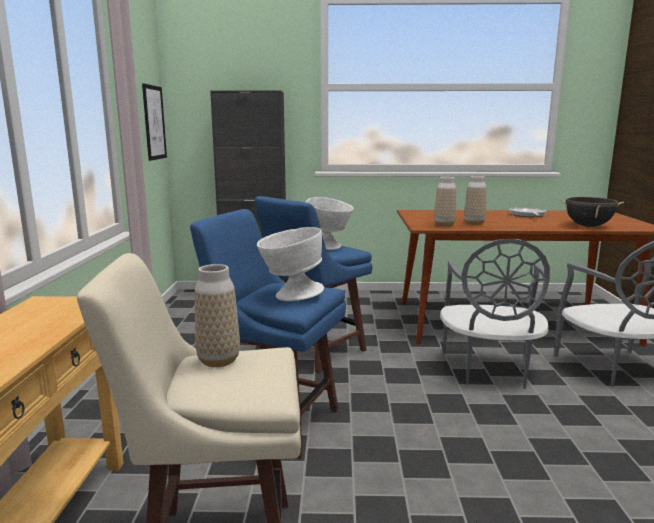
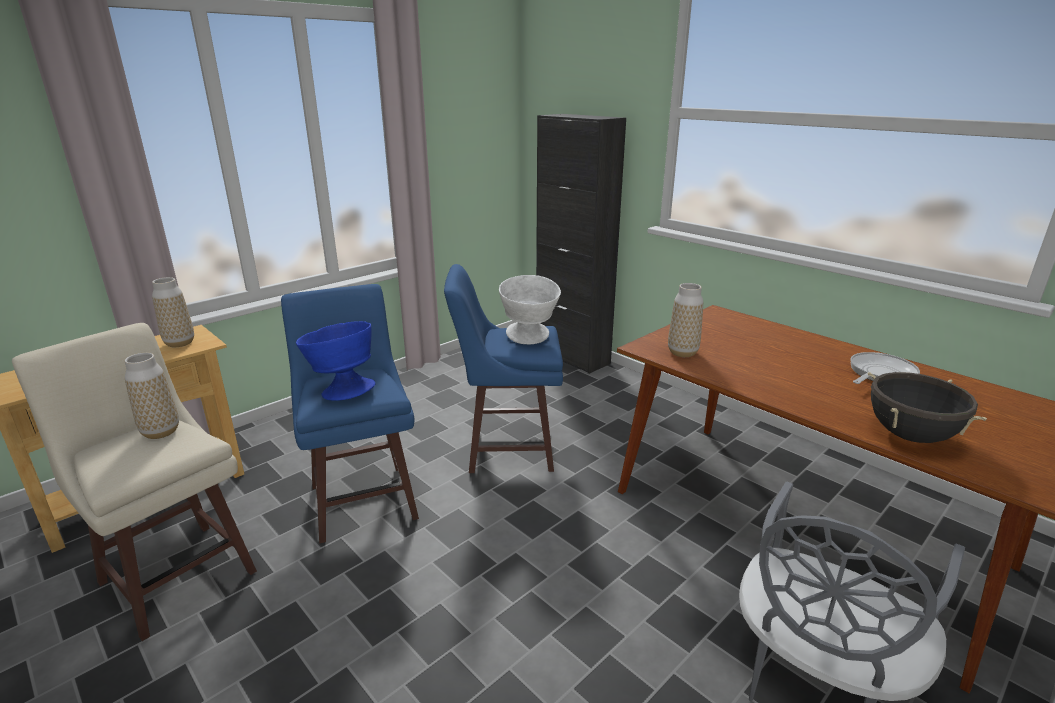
camera: 45 degrees right, 10 degrees up
(154, 122) = (491, 148): picture -> none
(290, 296) = (342, 390): white bowl -> blue bowl
(474, 223) = (731, 363): vase -> vase (180, 343)
(489, 370) = (632, 571): grey chair -> none

